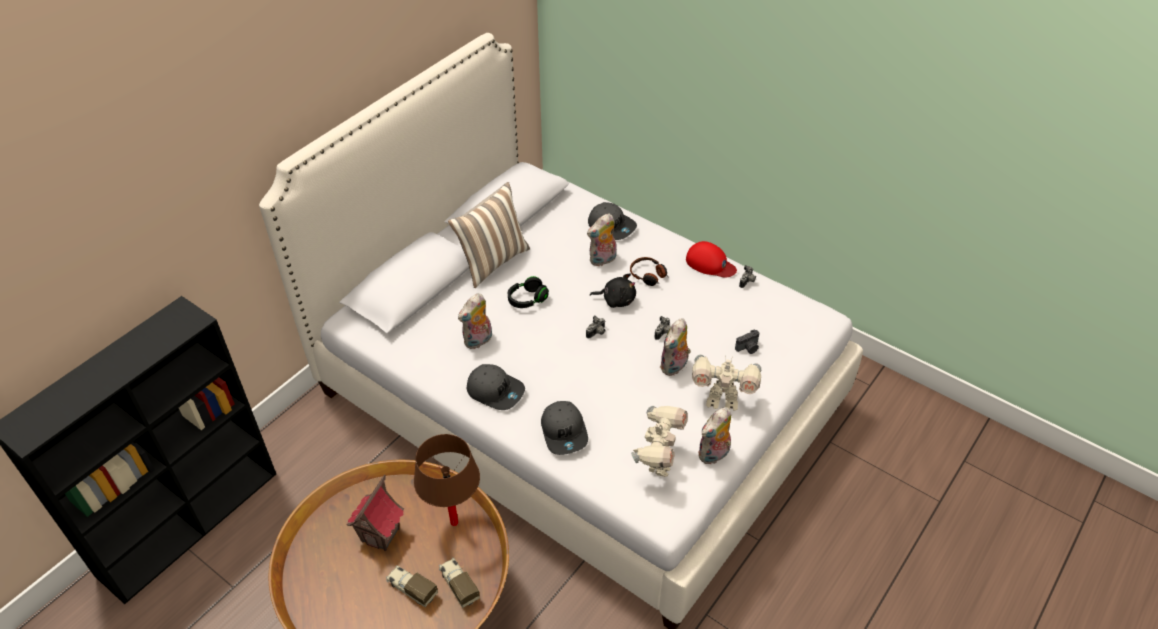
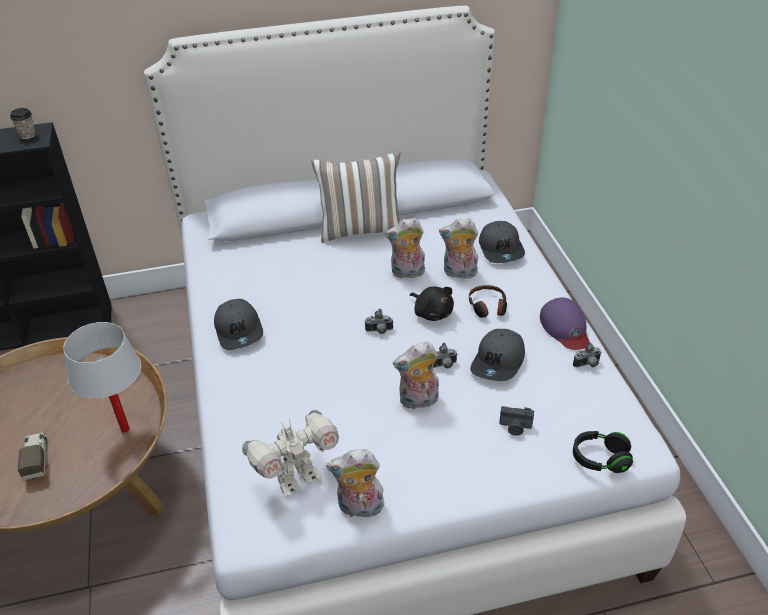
camera: 40 degrees right, 5 degrees down
(176, 319) = (27, 135): none -> cup
(381, 535) = (67, 403): toy house -> none
(454, 522) = (125, 429): brown table lamp -> white table lamp
(458, 585) = (69, 482): toy truck -> none
(478, 341) = (274, 284): plush toy -> plush toy (407, 273)
(527, 299) = (353, 272): black headphones -> black headphones (600, 459)
(564, 432) = (251, 398): grey cap -> grey cap (499, 362)
(710, 263) = (565, 327): red cap -> purple cap
(722, 400) = (428, 461): toy robot -> none

